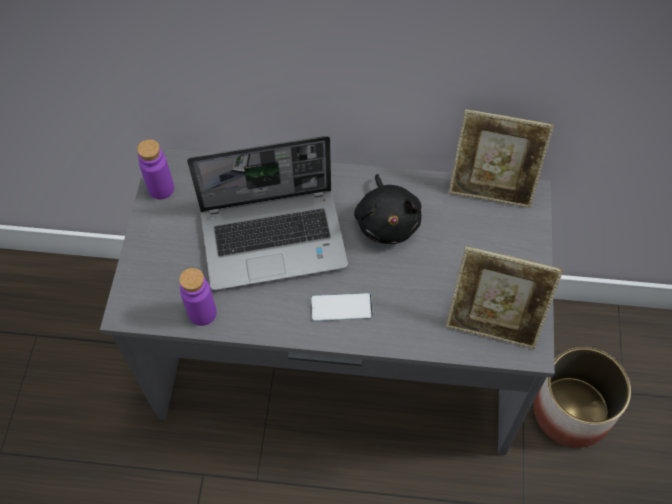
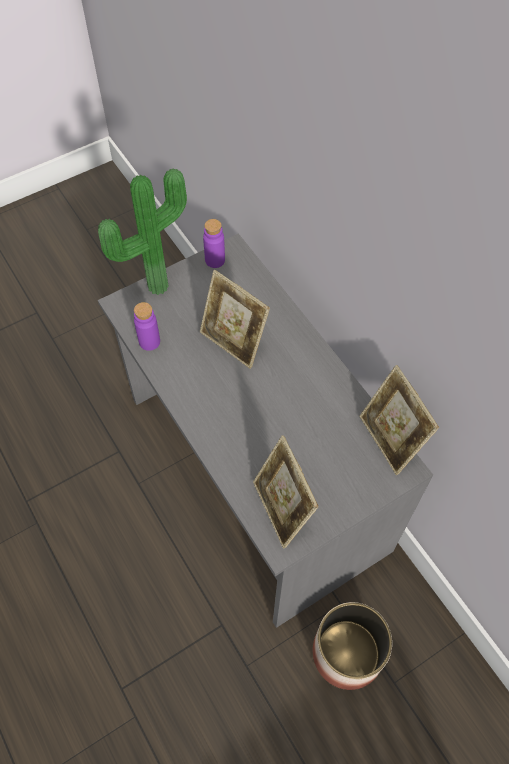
camera: 50 degrees right, 0 degrees up
(135, 261) = (155, 284): none -> potted plant
(275, 238) = (233, 342): laptop -> picture frame
(341, 307) = (216, 412): phone -> none
(387, 221) = (303, 395): black plush toy -> none

